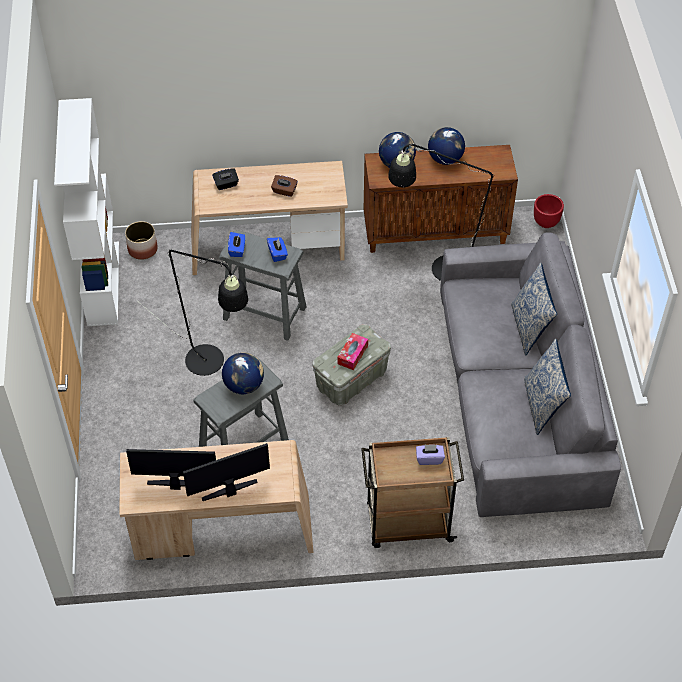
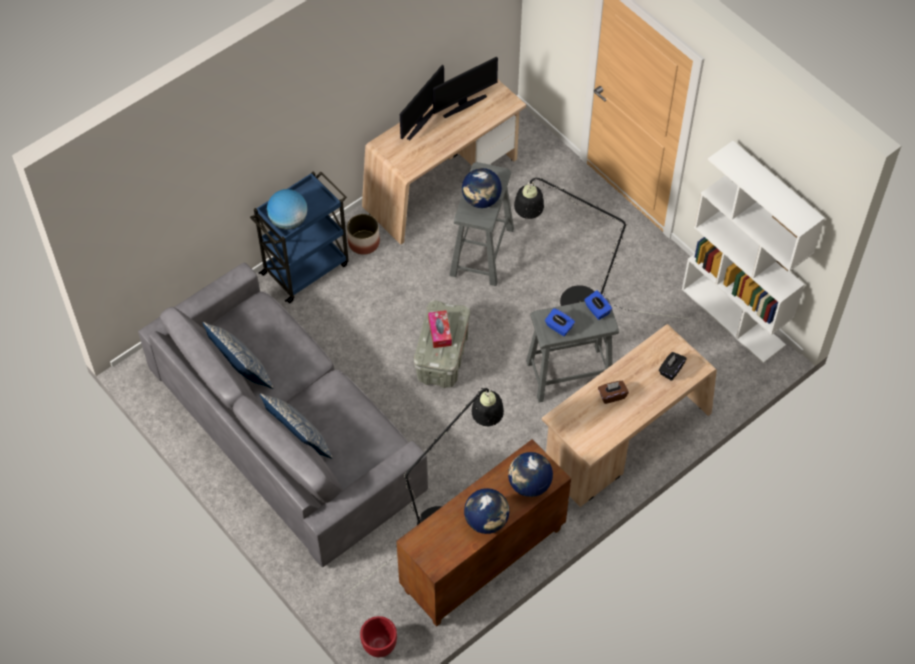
camera: 145 degrees right, 5 degrees up
(142, 249) = (735, 370): planter -> planter (364, 242)
(407, 523) = (306, 268): brown cart -> blue cart
(429, 459) = (289, 221): purple tissue box -> globe

